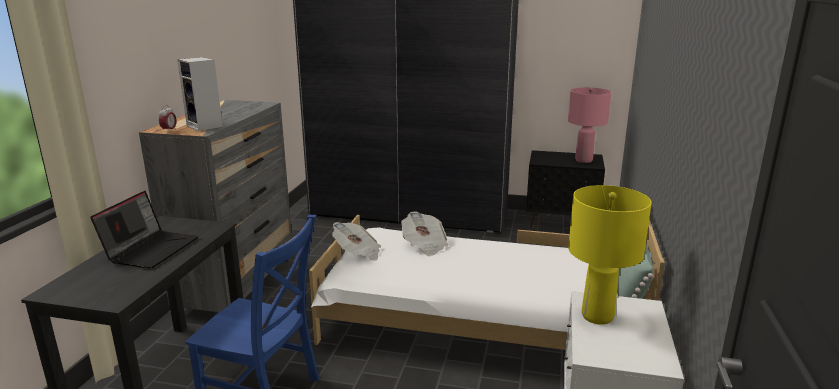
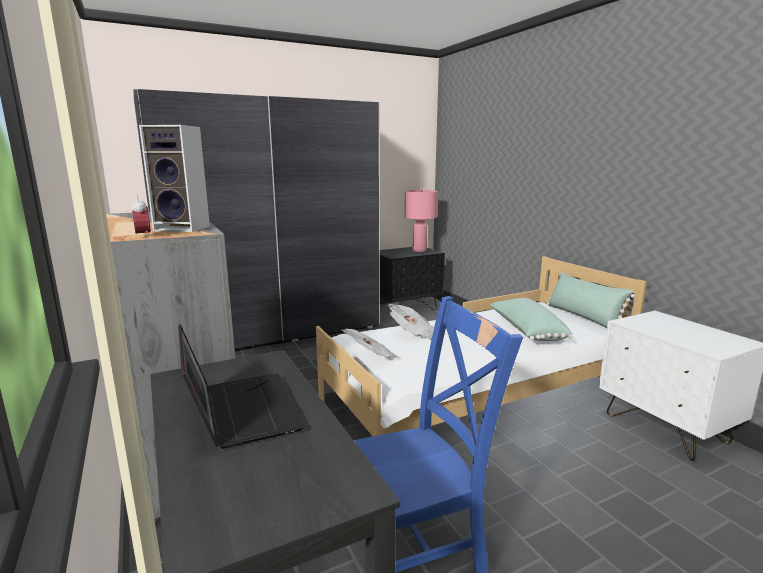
camera: 40 degrees left, 5 degrees down
(528, 276) = (526, 331): none -> green pillow
(597, 316) = (656, 329): yellow table lamp -> none

